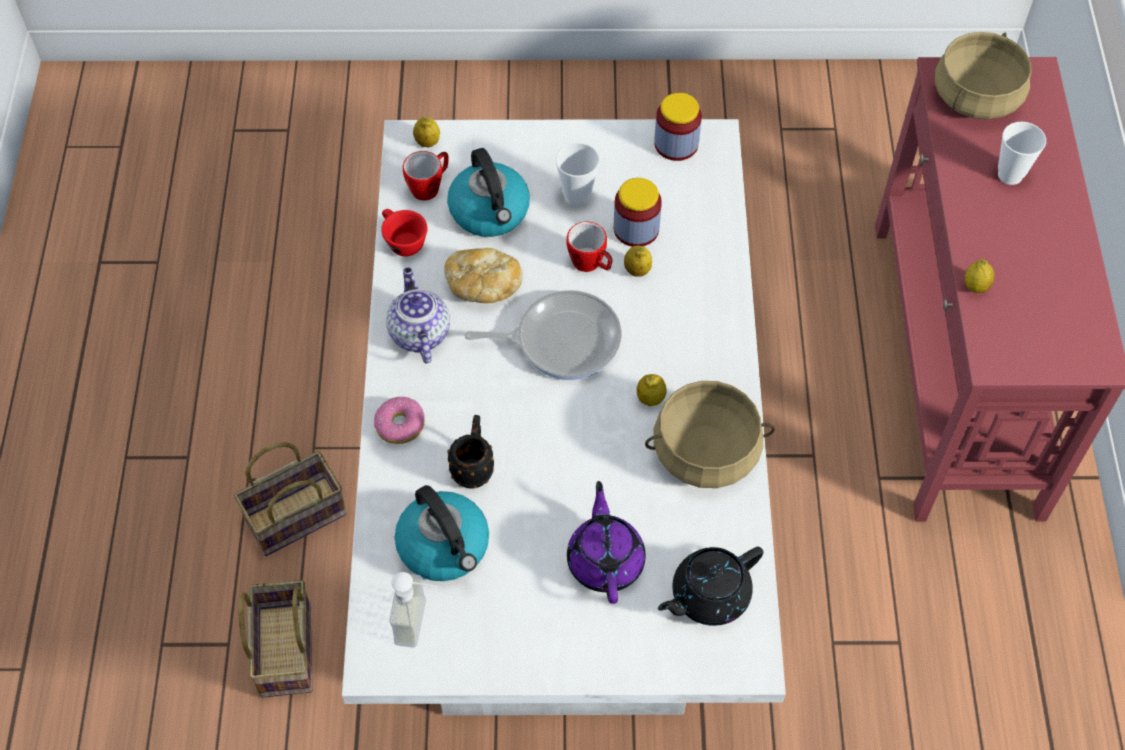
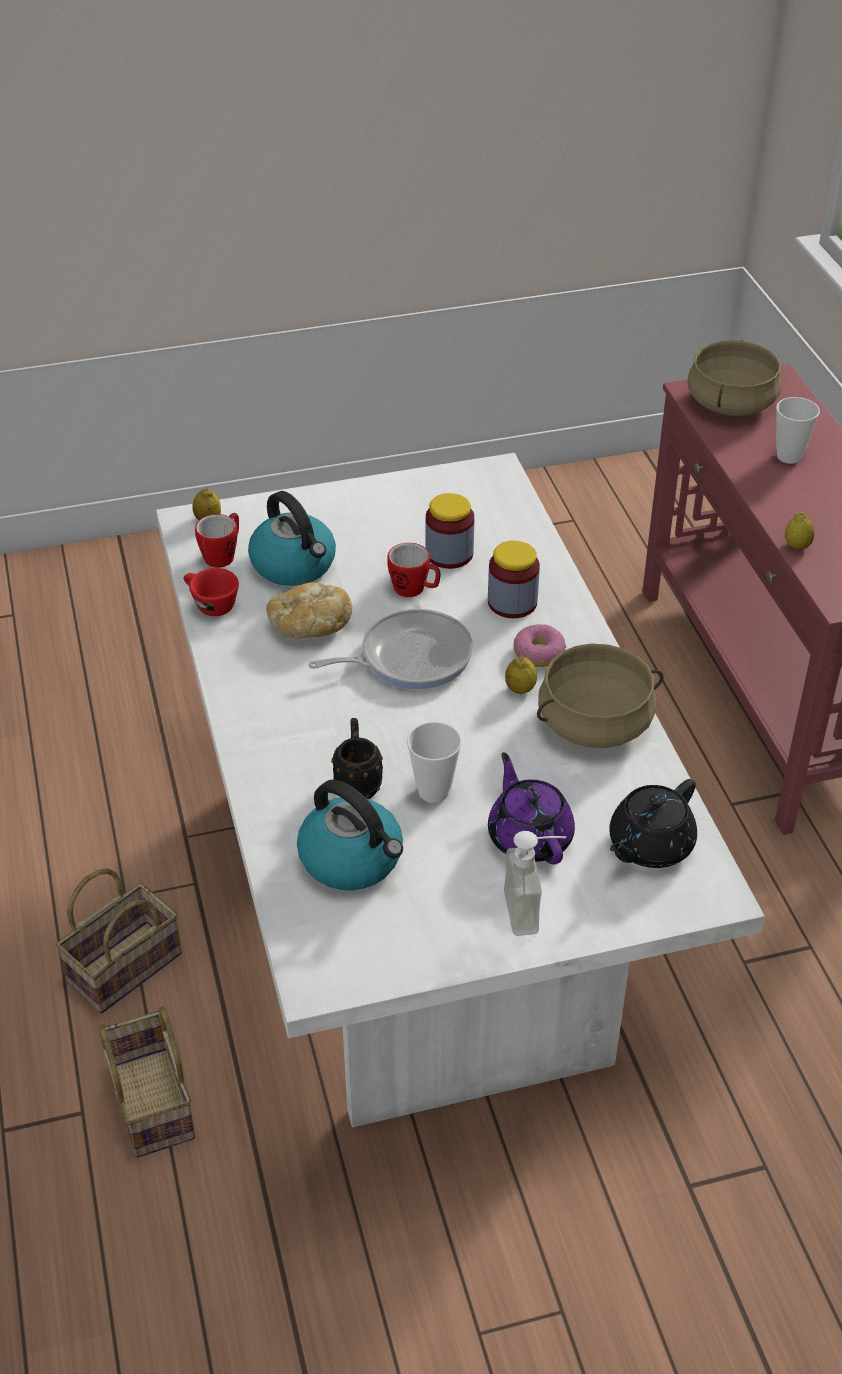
camera: 15 degrees left, 15 degrees down
(400, 425) = (264, 761): donut -> donut (538, 653)
(418, 333) = (256, 678): teapot -> none
(422, 623) = (353, 934): soap dispenser -> soap dispenser (534, 910)
(576, 196) = (378, 538): cup -> cup (433, 791)
(637, 270) = (464, 587): lemon -> none
(676, 144) = (462, 481): jar -> jar (512, 602)

